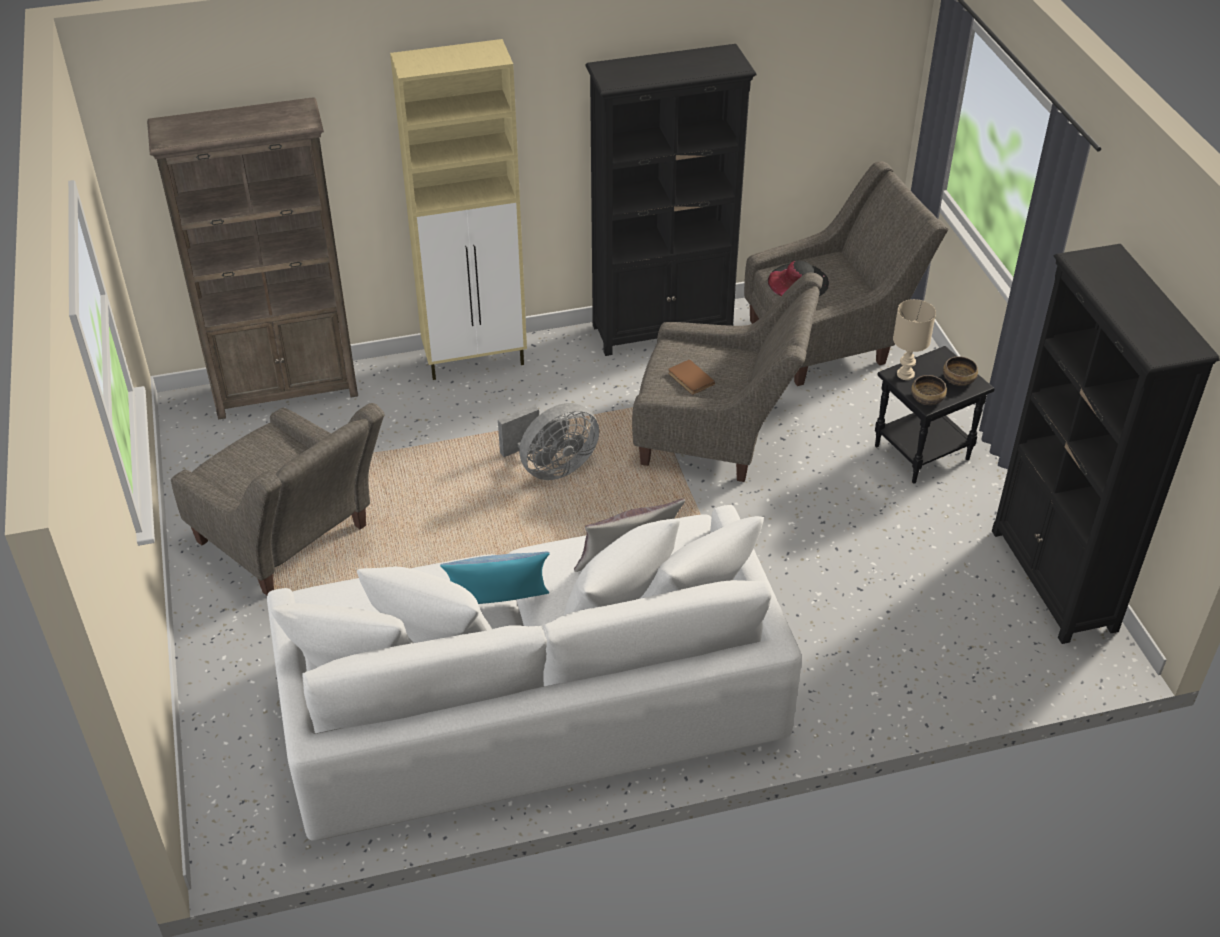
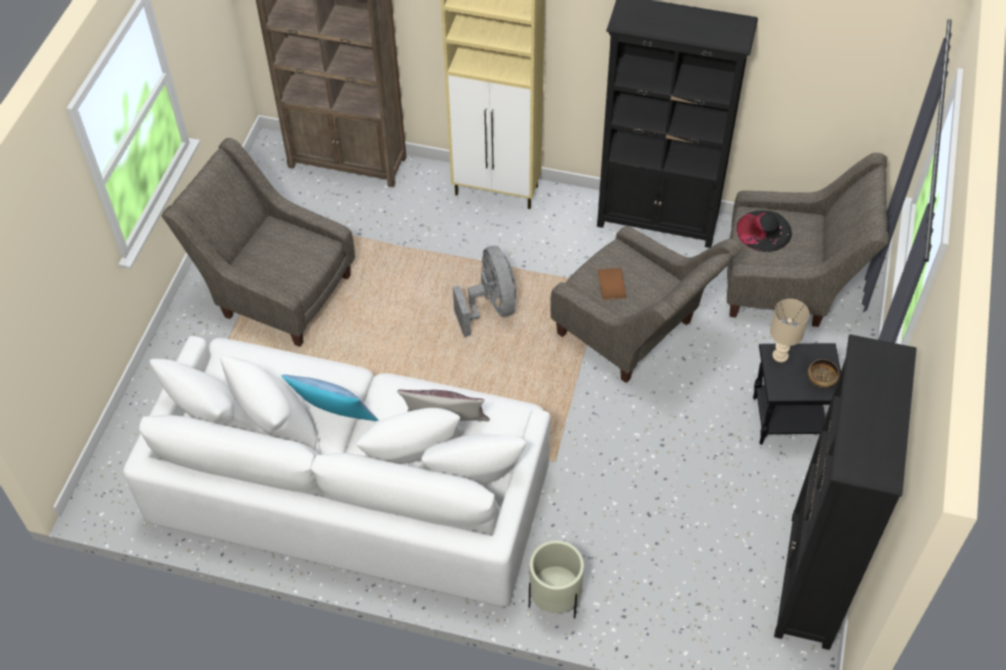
camera: 30 degrees right, 10 degrees up
(294, 543) = (275, 290): grey armchair -> grey armchair turned 135 degrees clockwise
(551, 467) = (491, 307): grey fan -> grey fan turned 105 degrees counterclockwise
(831, 709) = (554, 600): none -> beige planter
(927, 398) = (781, 385): bowl -> none

